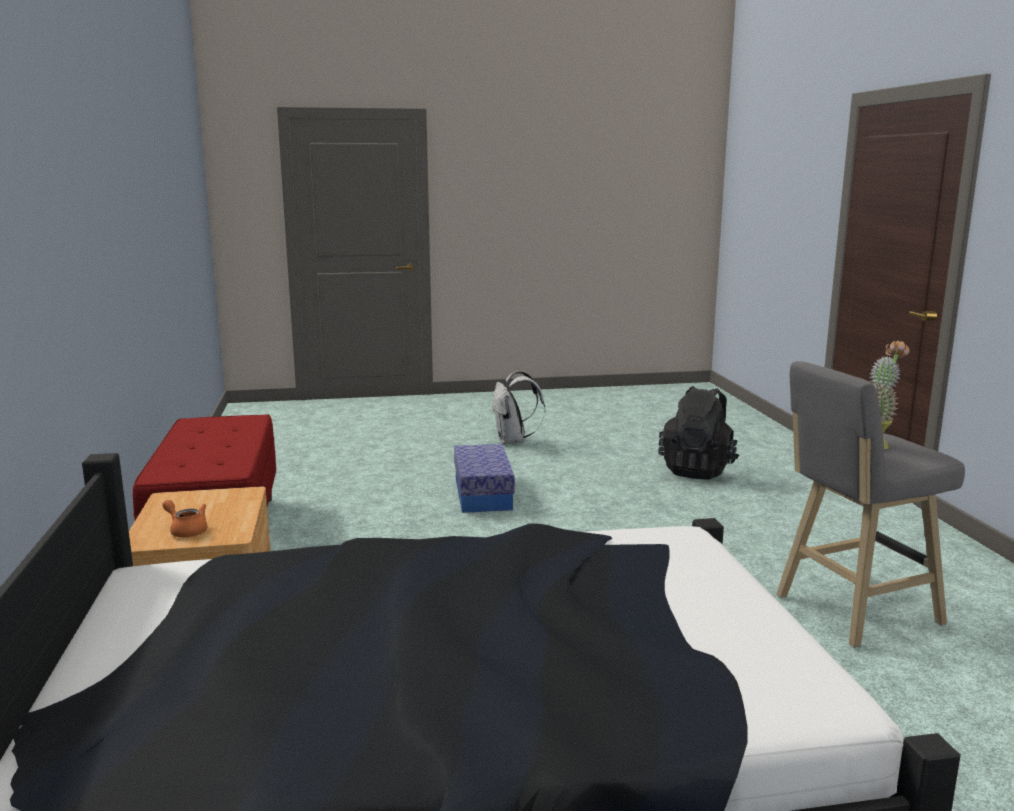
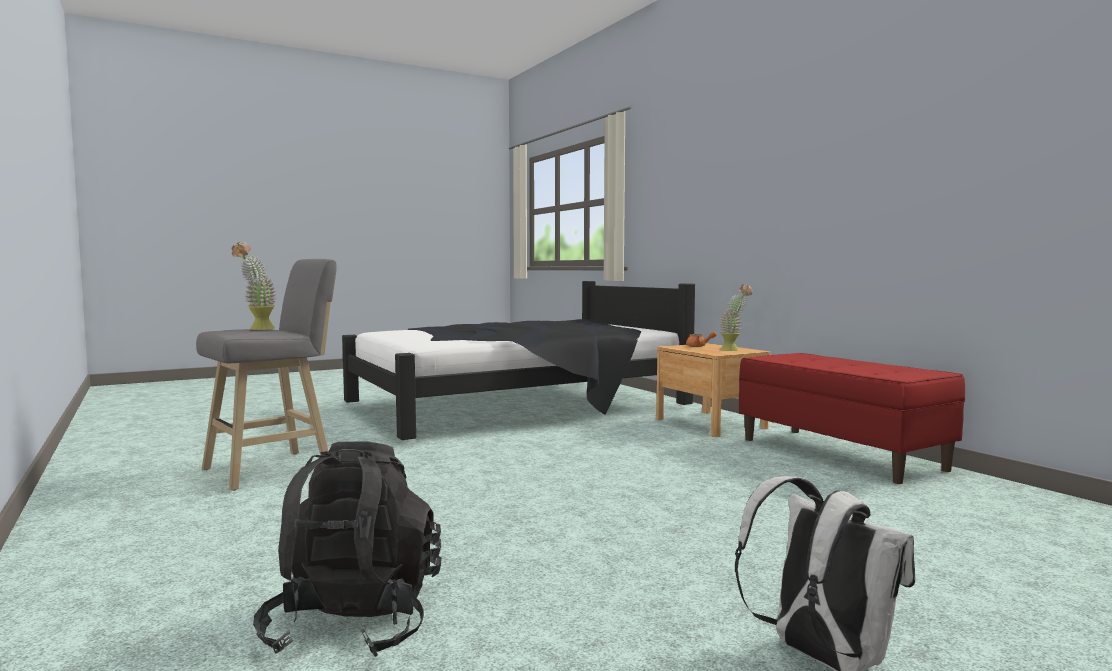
camera: 160 degrees right, 10 degrees down
(183, 505) = (734, 350): none -> potted plant
(483, 494) = (686, 521): storage box -> none

